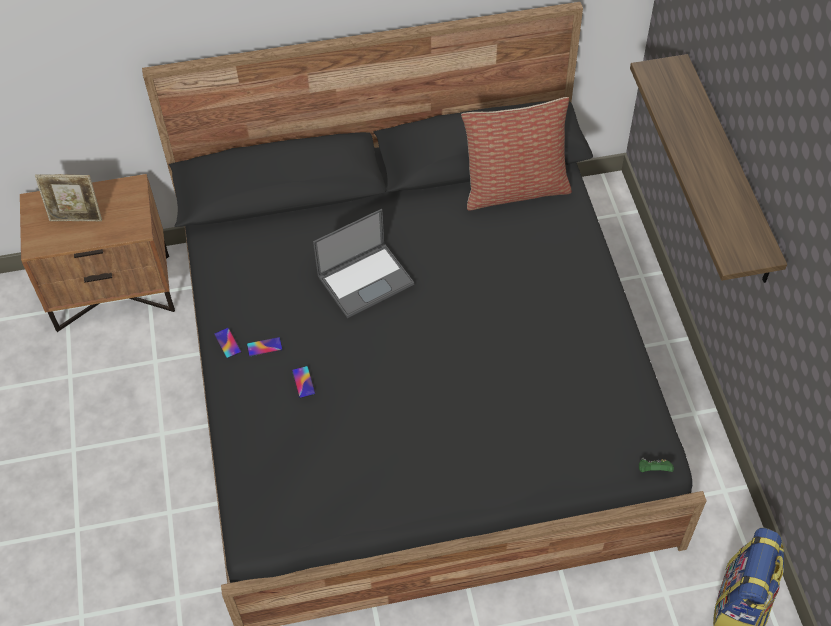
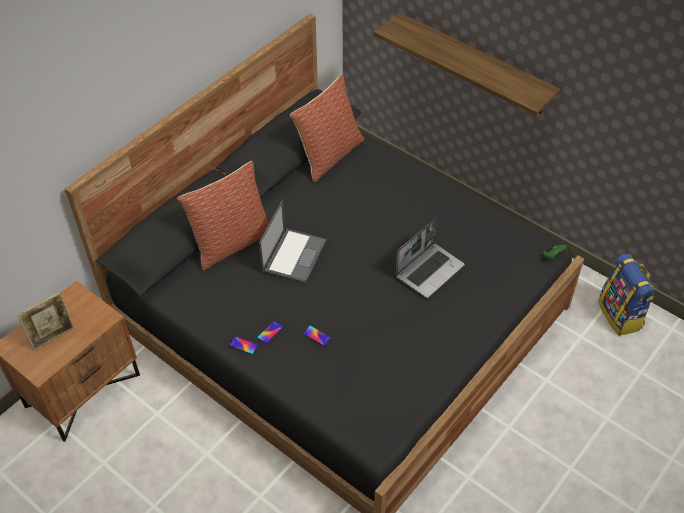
camera: 40 degrees left, 5 degrees down
(320, 225) = (232, 242): none -> pillow
(492, 391) = (429, 270): none -> laptop

